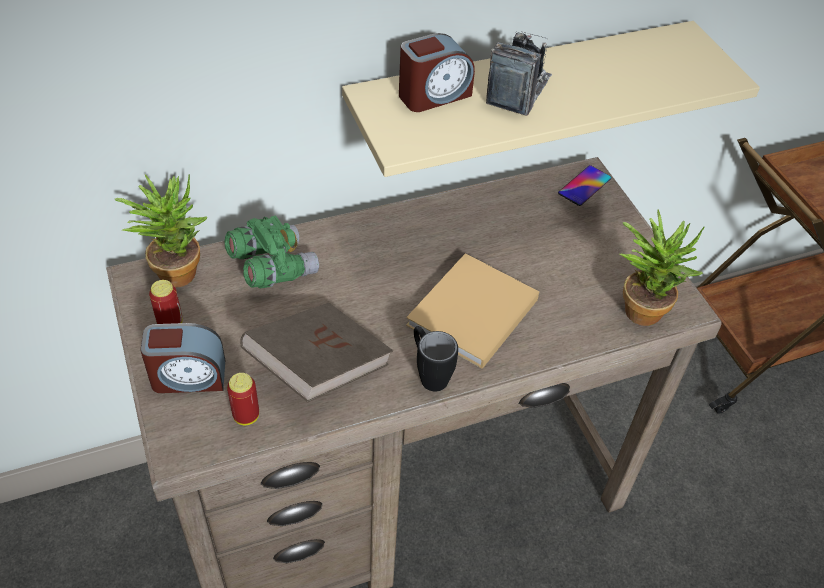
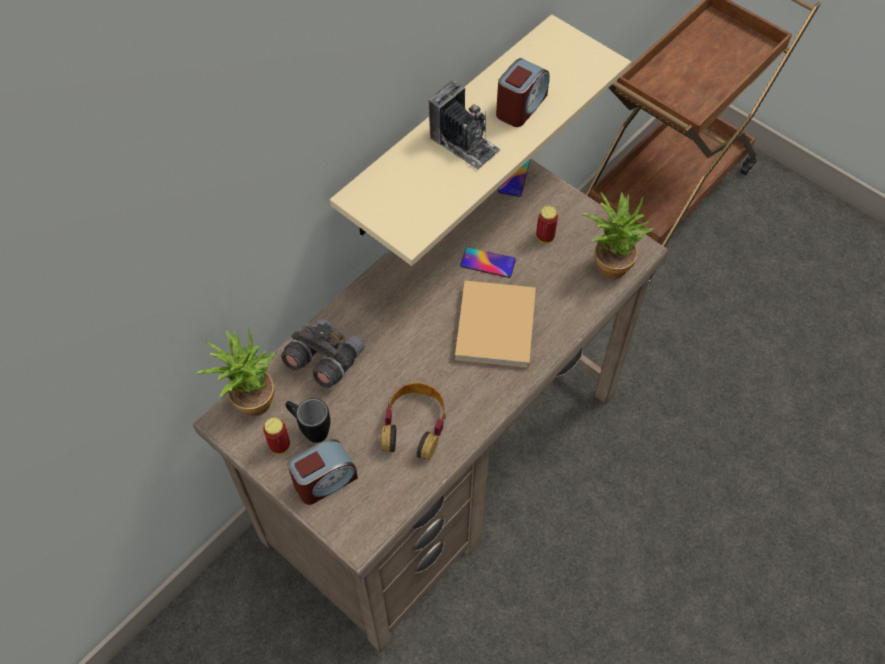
camera: 25 degrees left, 10 degrees up
(246, 416) = (387, 488): can -> can (545, 237)
(272, 267) = (324, 361): green binoculars -> grey binoculars
(318, 368) = (414, 425): brown book -> headphones
(429, 373) = (494, 390): black mug -> black mug (310, 429)
(434, 95) = (405, 176): alarm clock -> alarm clock (521, 106)
(504, 251) = (488, 263): none -> phone
(518, 90) = (464, 143): camera -> camera turned 135 degrees clockwise

